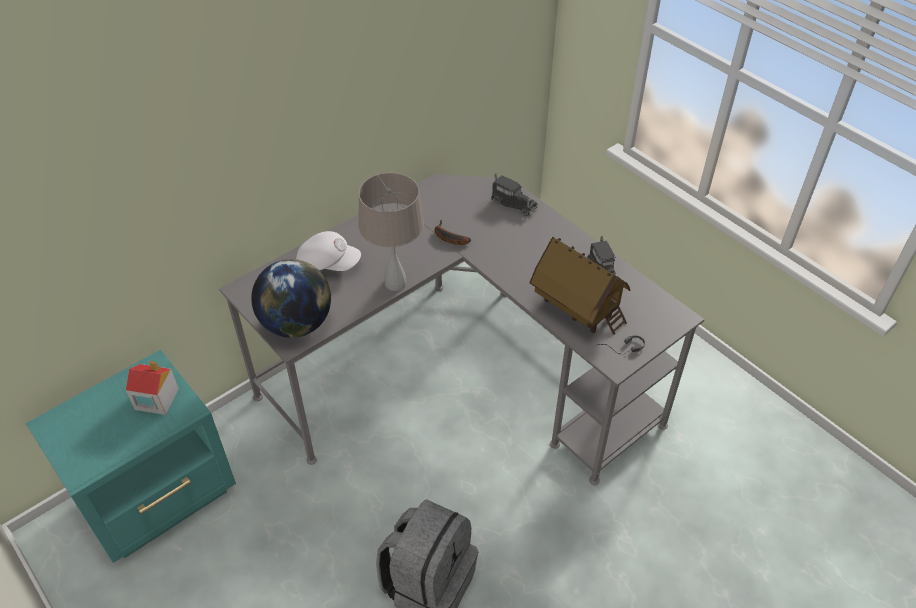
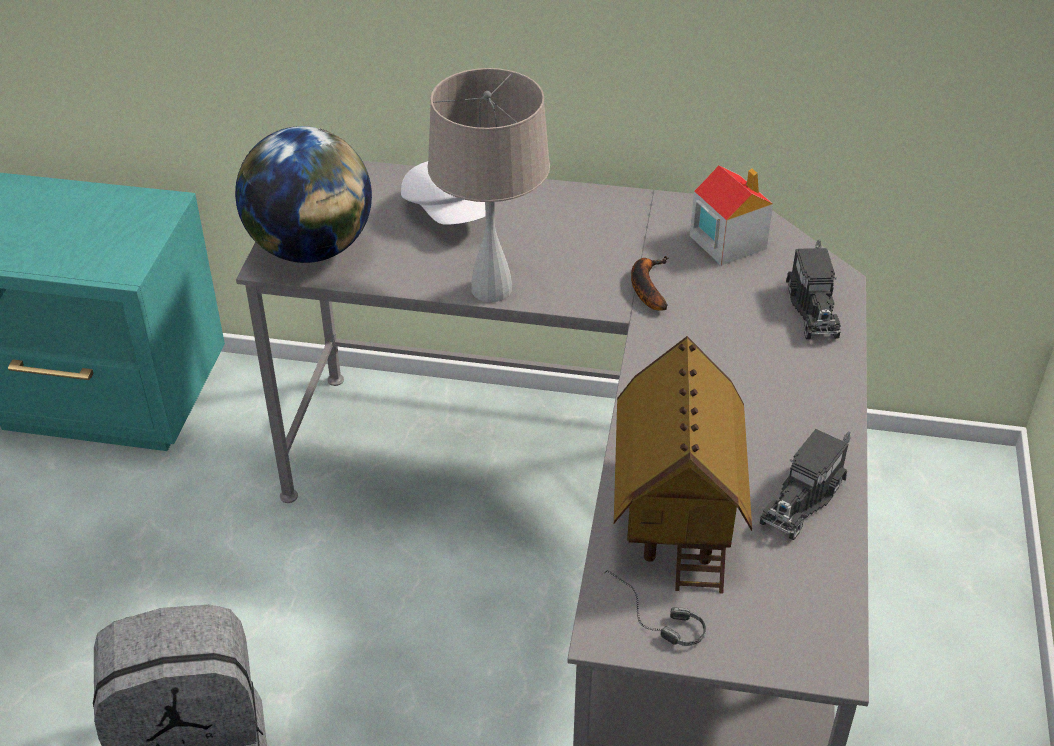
camera: 50 degrees right, 5 degrees down
(156, 399) = (114, 237): toy house -> toy house (727, 241)

